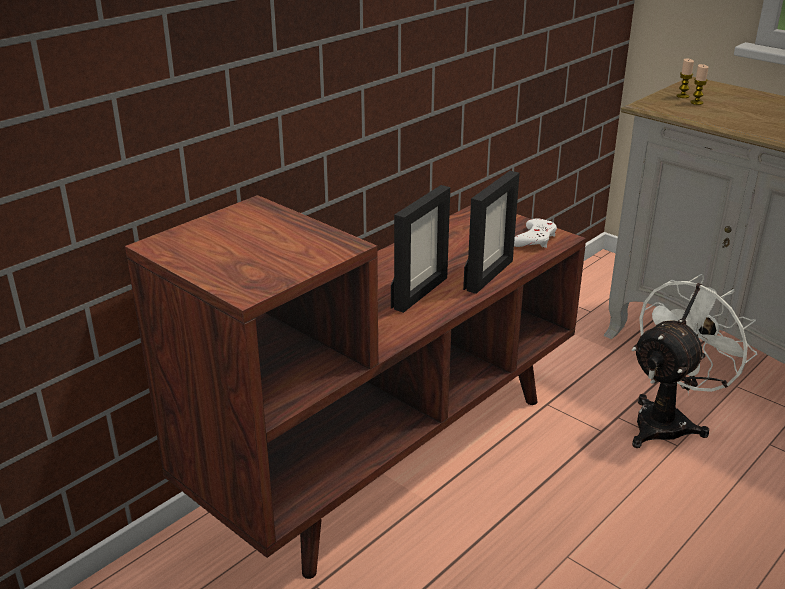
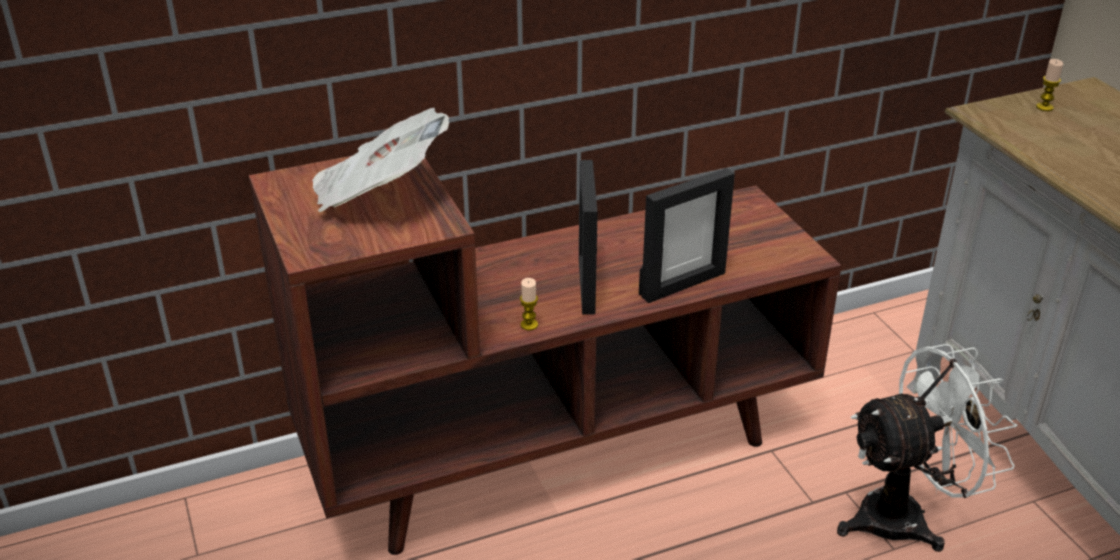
camera: 25 degrees right, 5 degrees up
(263, 234) = (378, 193): none -> newspaper
(419, 292) = (588, 285): picture frame -> picture frame turned 120 degrees clockwise
(535, 239) = (776, 251): white game controller -> none
(696, 102) = (1052, 121): candle -> candle (529, 325)

